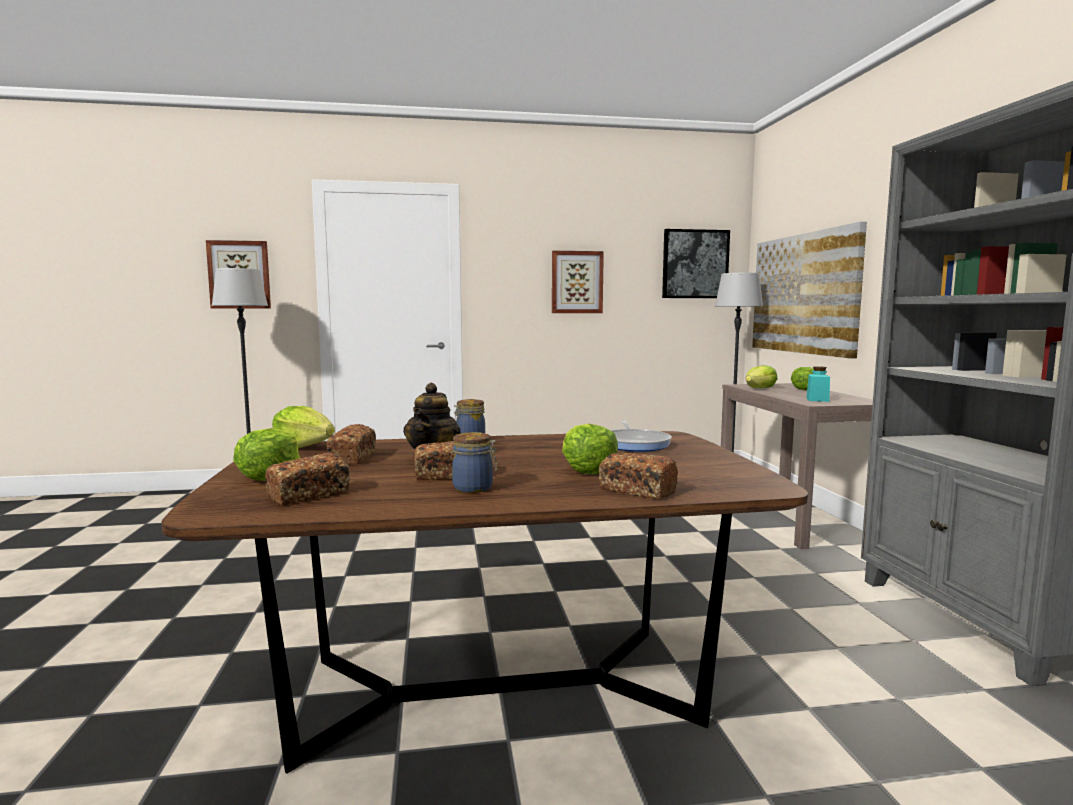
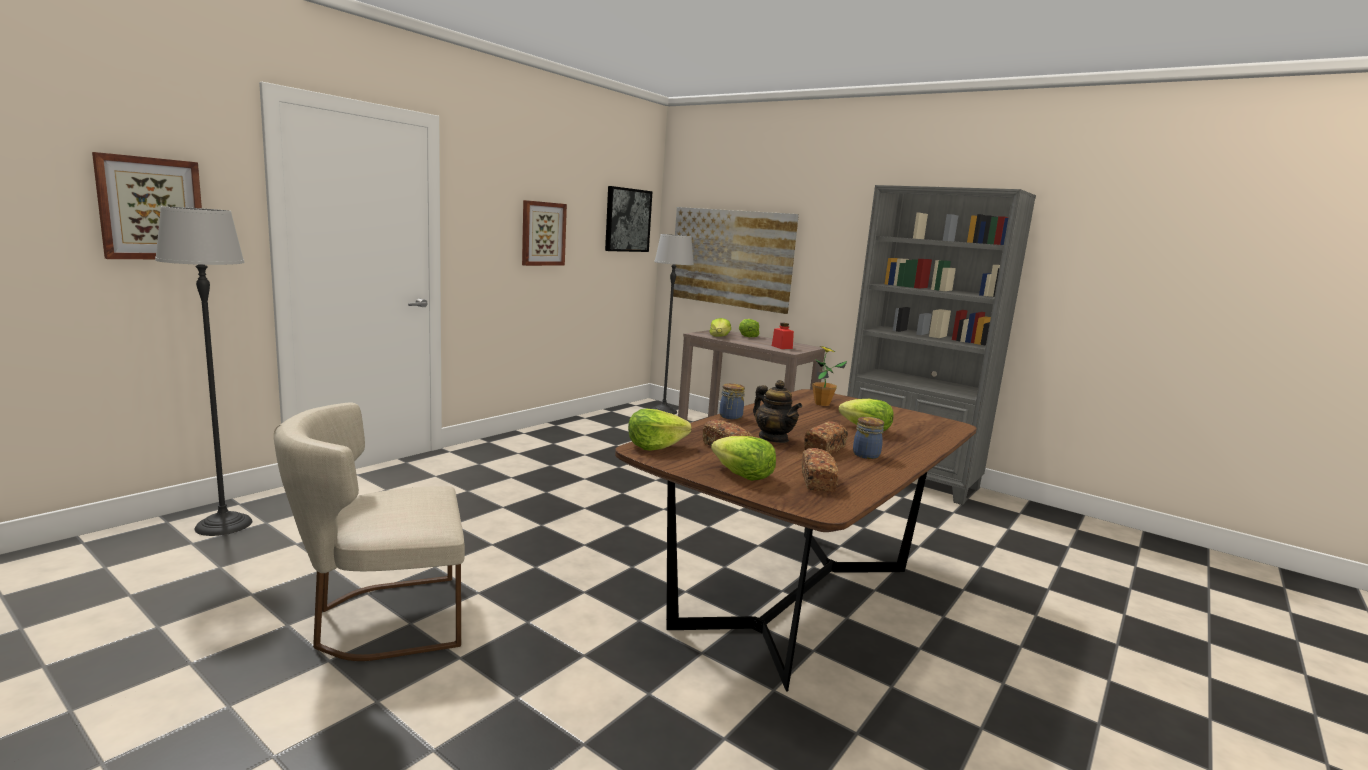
camera: 45 degrees left, 5 degrees up
(194, 576) = (381, 620): none -> beige chair
(635, 444) = (822, 404): frying pan -> potted plant
(637, 491) = (924, 438): bread -> none
(817, 399) = (782, 347): turquoise jar -> red jar

